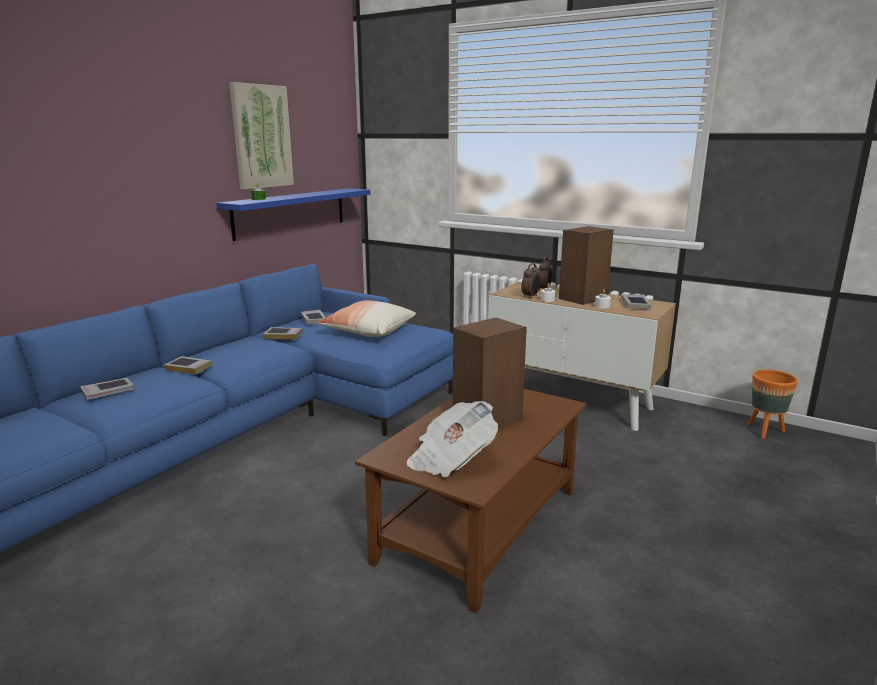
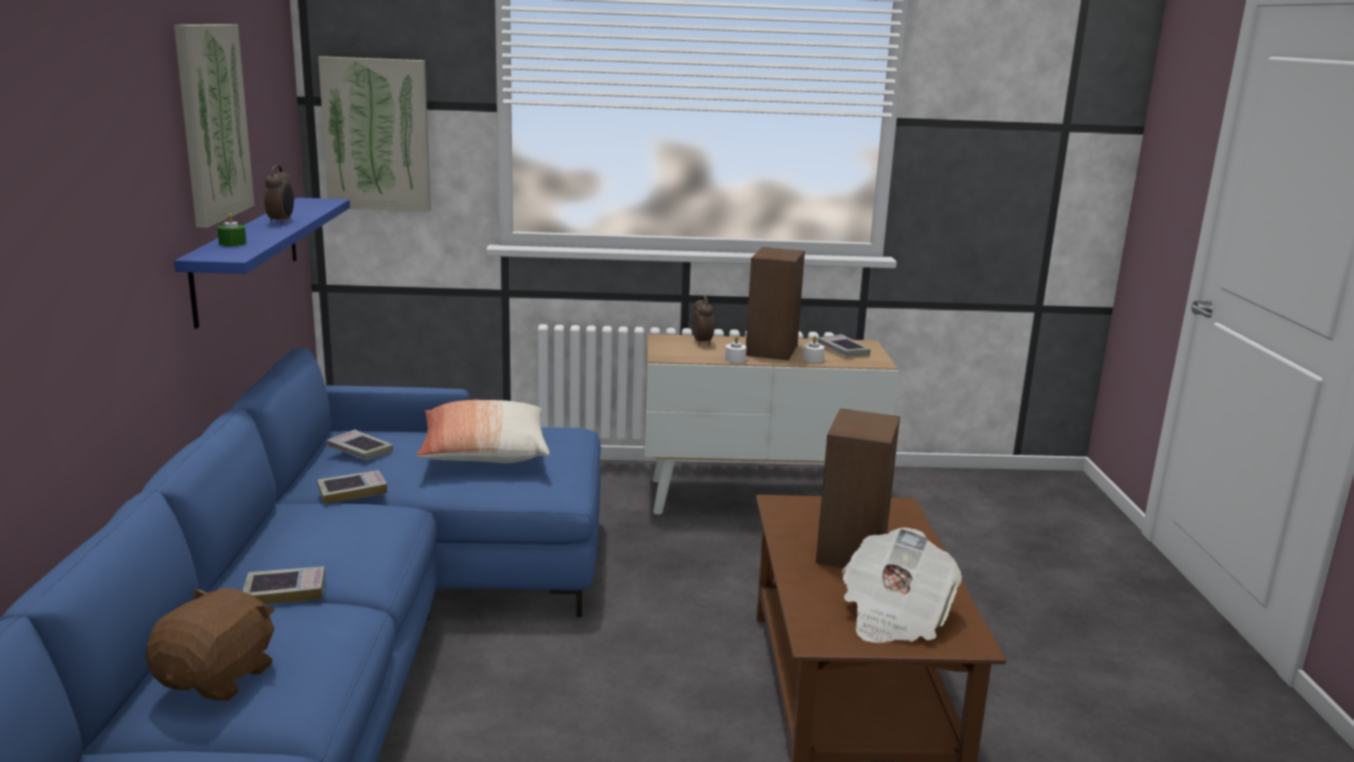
camera: 35 degrees left, 0 degrees up
(108, 392) = (219, 677): book -> brown plush toy
(391, 154) = (377, 134): none -> picture
(530, 296) = (707, 357): alarm clock -> alarm clock (282, 221)
(764, 431) = (985, 484): orange planter -> none

